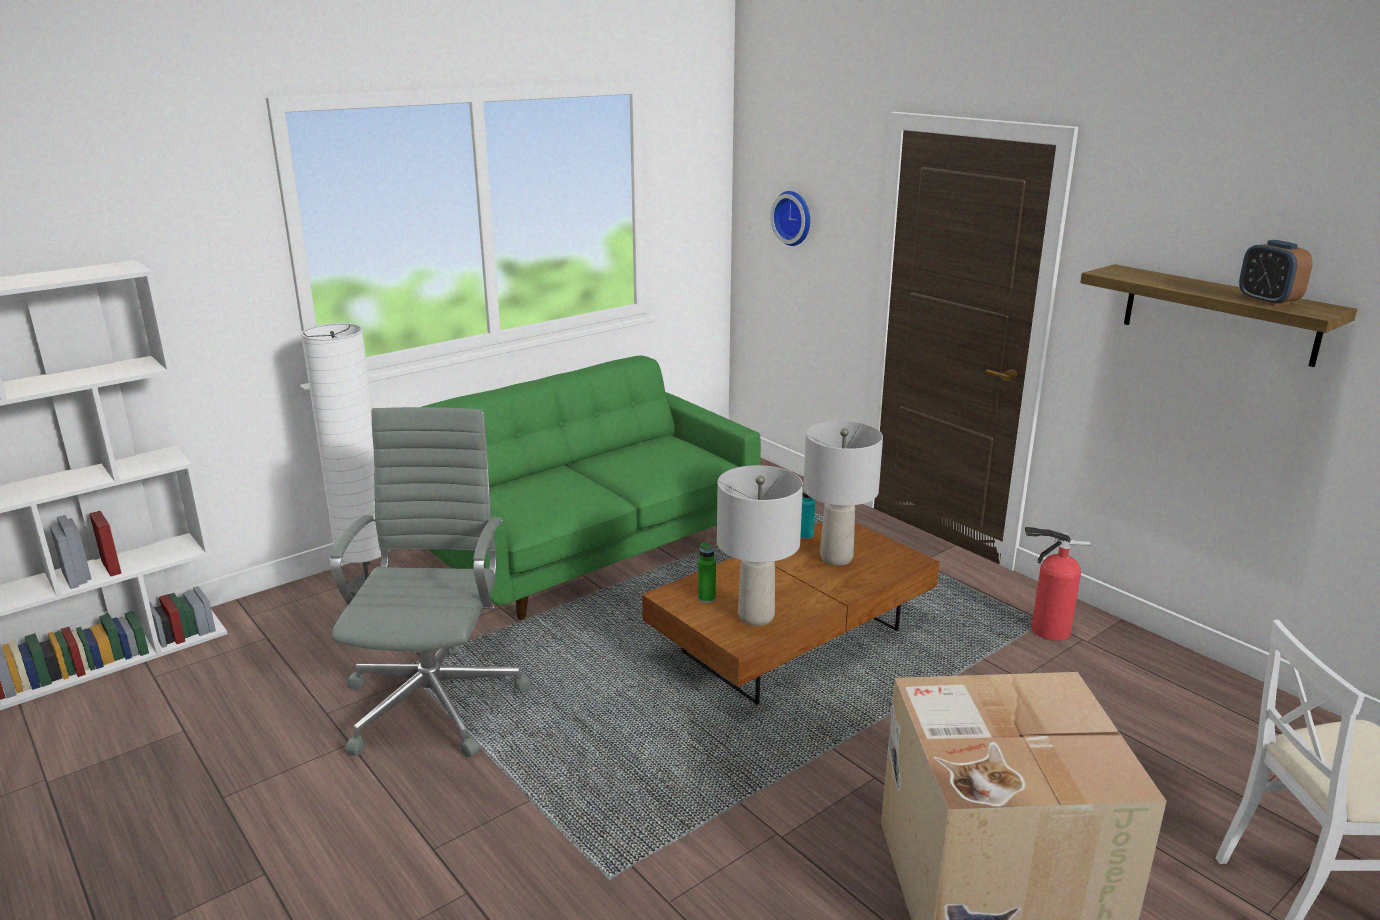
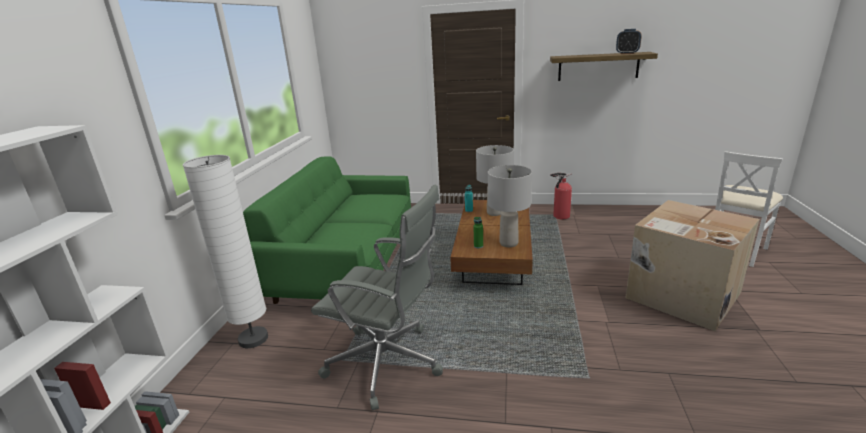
camera: 40 degrees left, 0 degrees up
(436, 700) = (387, 363): grey office chair -> grey office chair turned 150 degrees clockwise
(794, 218) = (367, 71): wall clock -> none

